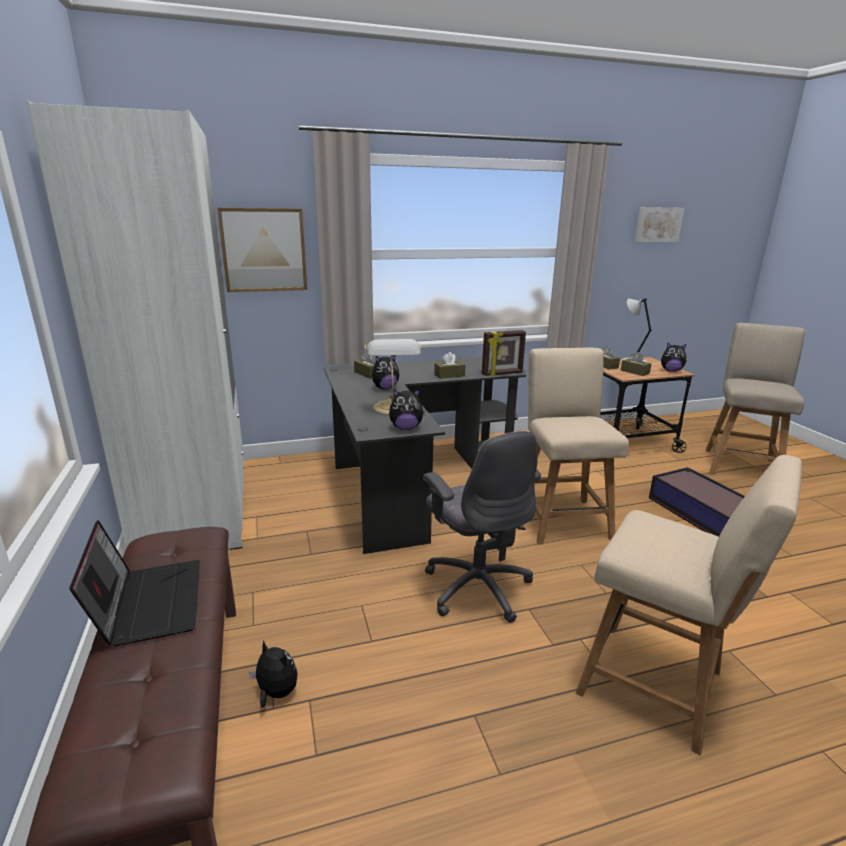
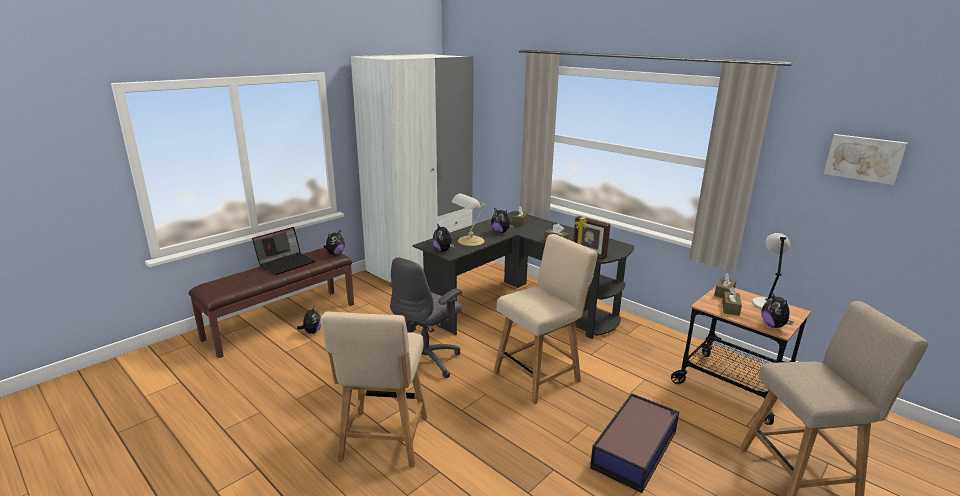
camera: 60 degrees right, 0 degrees up
(192, 534) = (335, 254): none -> plush toy
(264, 250) = (503, 125): picture -> none

